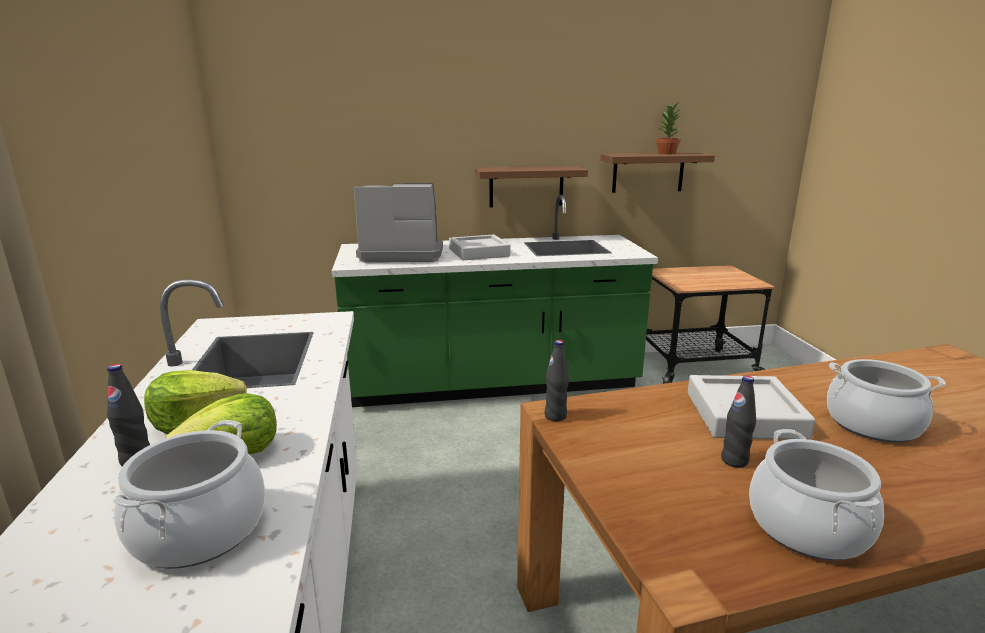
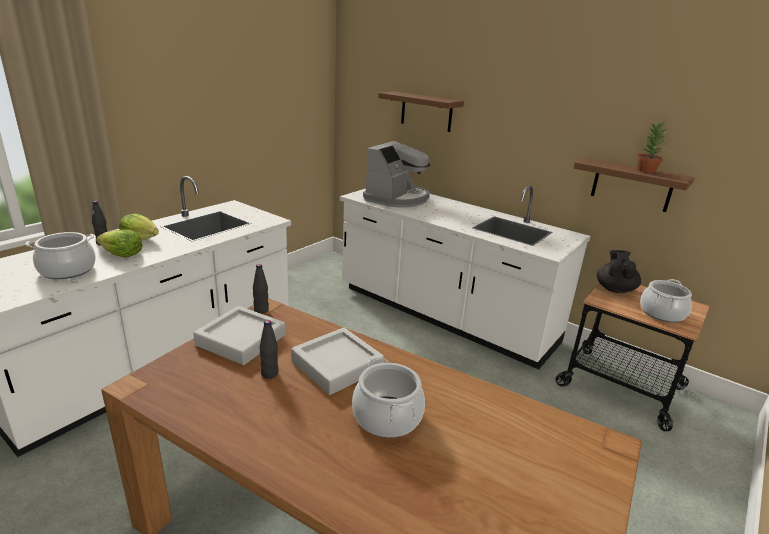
camera: 45 degrees right, 5 degrees up
(401, 254) = (397, 198): coffee machine -> coffee machine turned 75 degrees clockwise
(479, 252) = (442, 213): grey tray -> grey tray (241, 340)
(492, 384) = (444, 315): green counter -> white counter
(526, 186) = (515, 172): brown shelf -> brown shelf (426, 111)
(671, 276) = (614, 289): none -> black teapot
(808, 527) = (216, 411): cooking pot -> cooking pot (662, 313)

